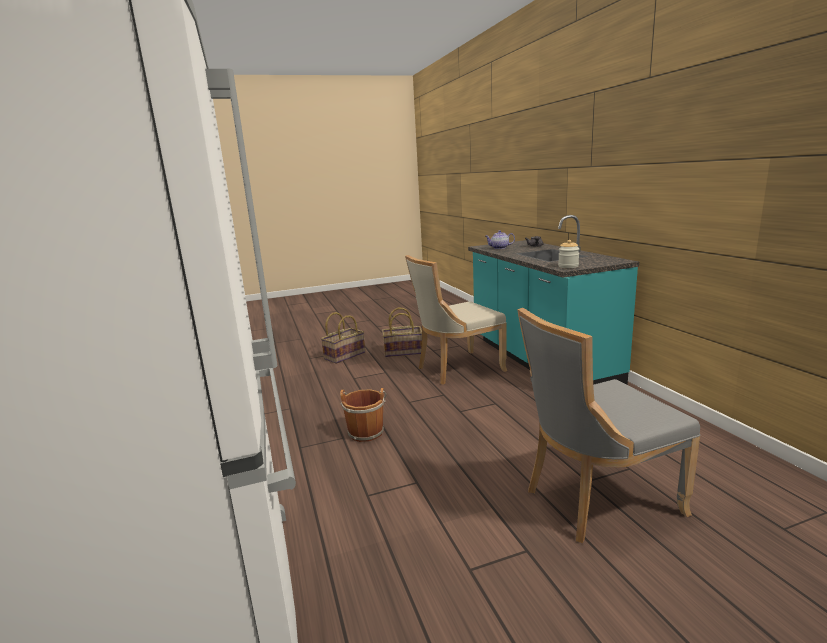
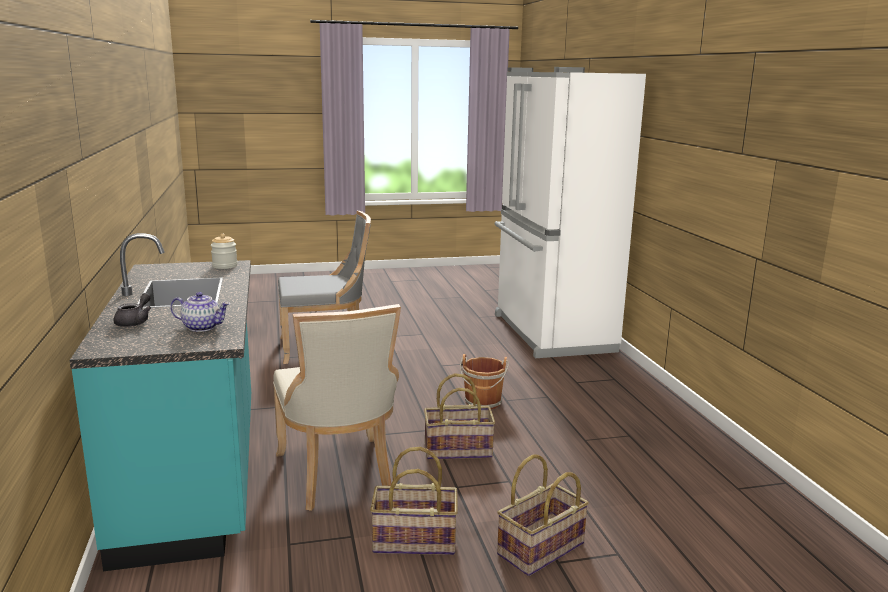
camera: 175 degrees left, 0 degrees up
(386, 391) = (458, 449): none -> basket
(456, 369) = (338, 476): beige chair -> beige chair turned 90 degrees clockwise

